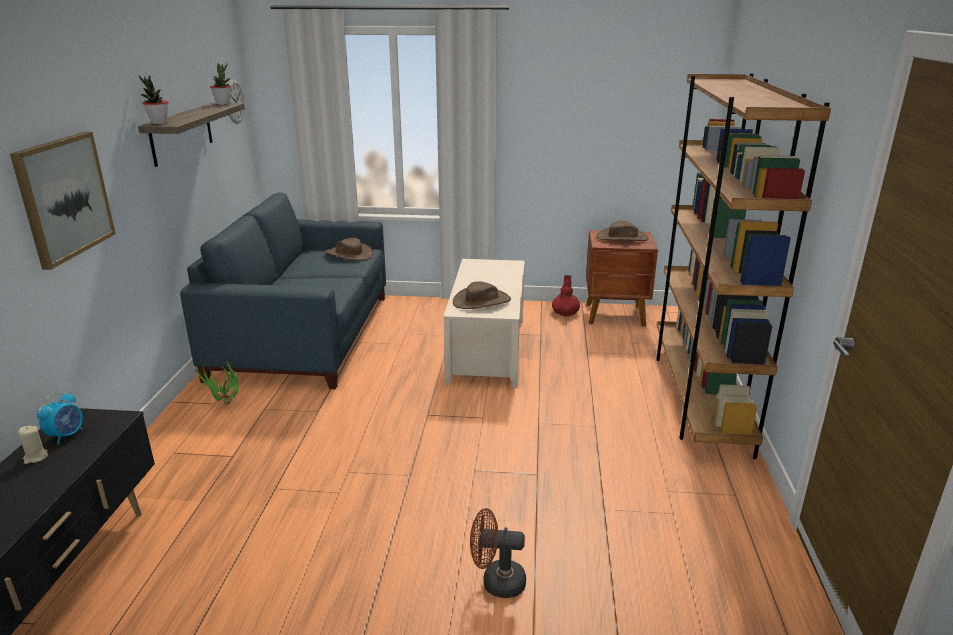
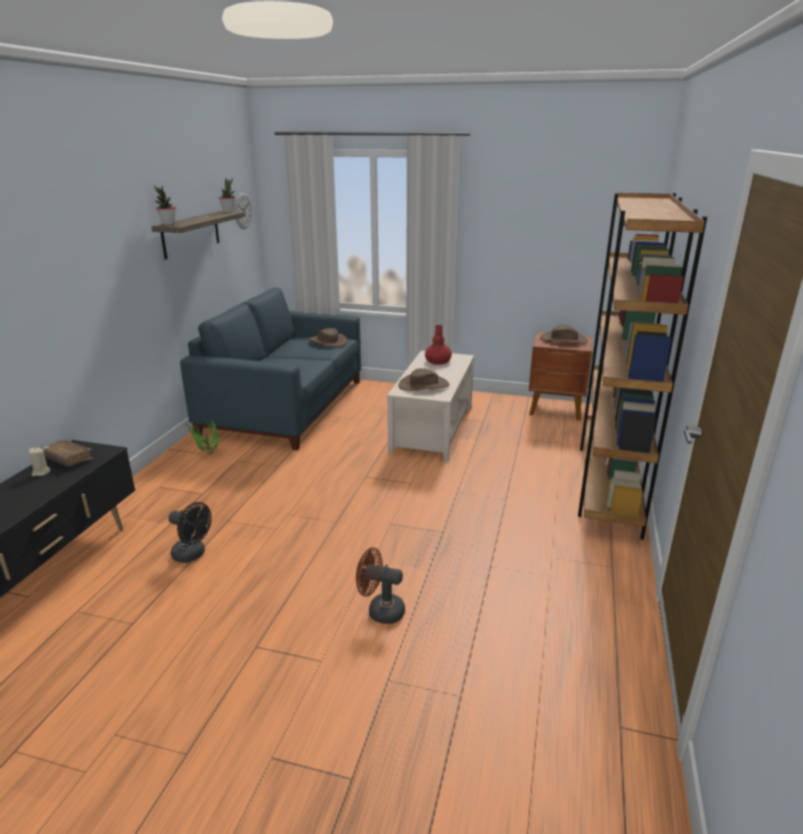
camera: 10 degrees right, 0 degrees up
(64, 197) = (83, 278): picture -> none
(67, 435) = (67, 459): alarm clock -> brown book
(243, 538) = (193, 555): none -> black fan
(565, 312) = (511, 403): red vase -> red vase (438, 361)

